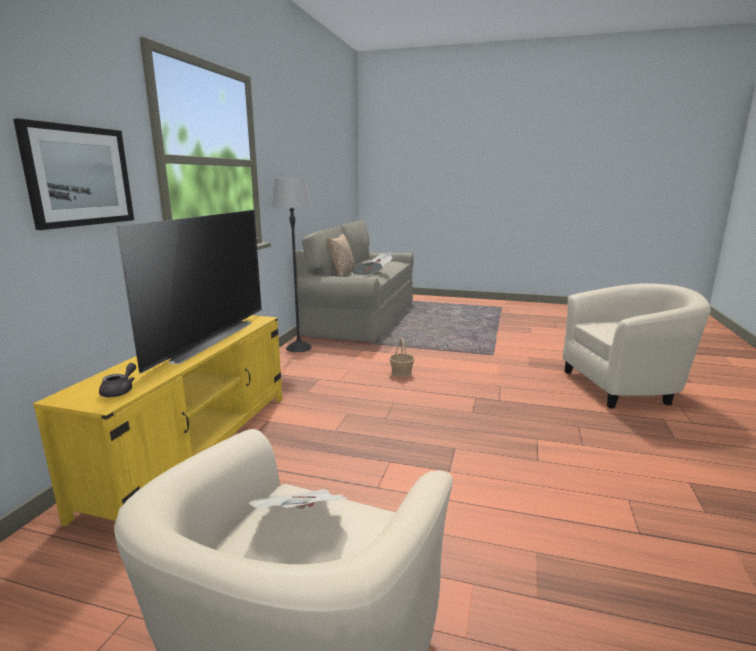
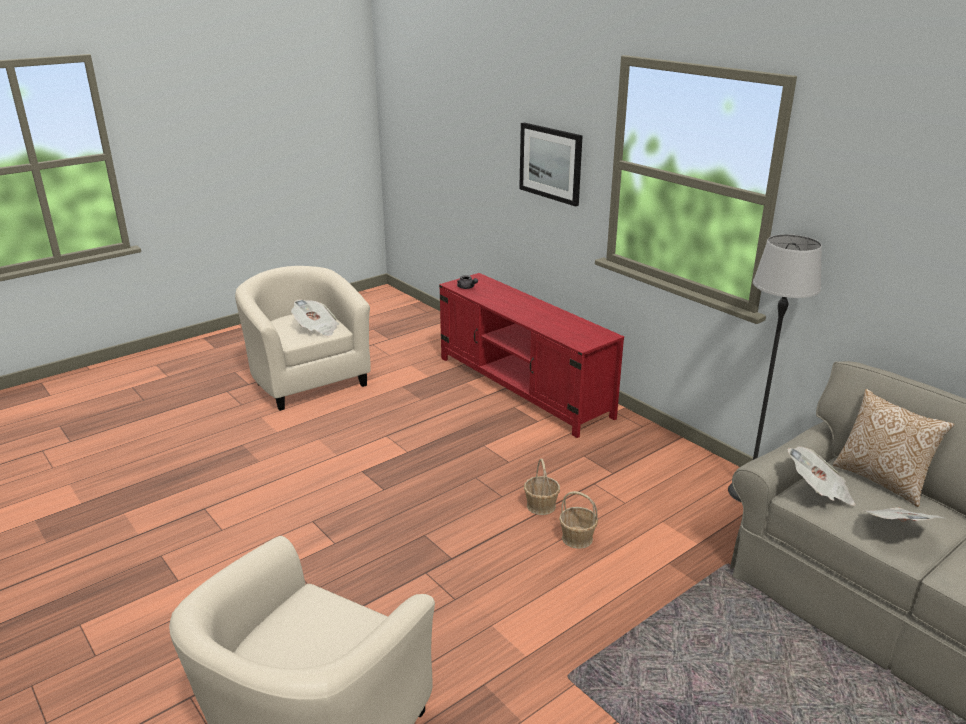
camera: 125 degrees right, 10 degrees up
(197, 448) = (523, 387): yellow tv stand -> red tv stand
(205, 339) = (542, 316): television -> none
(386, 389) = (541, 506): none -> basket

